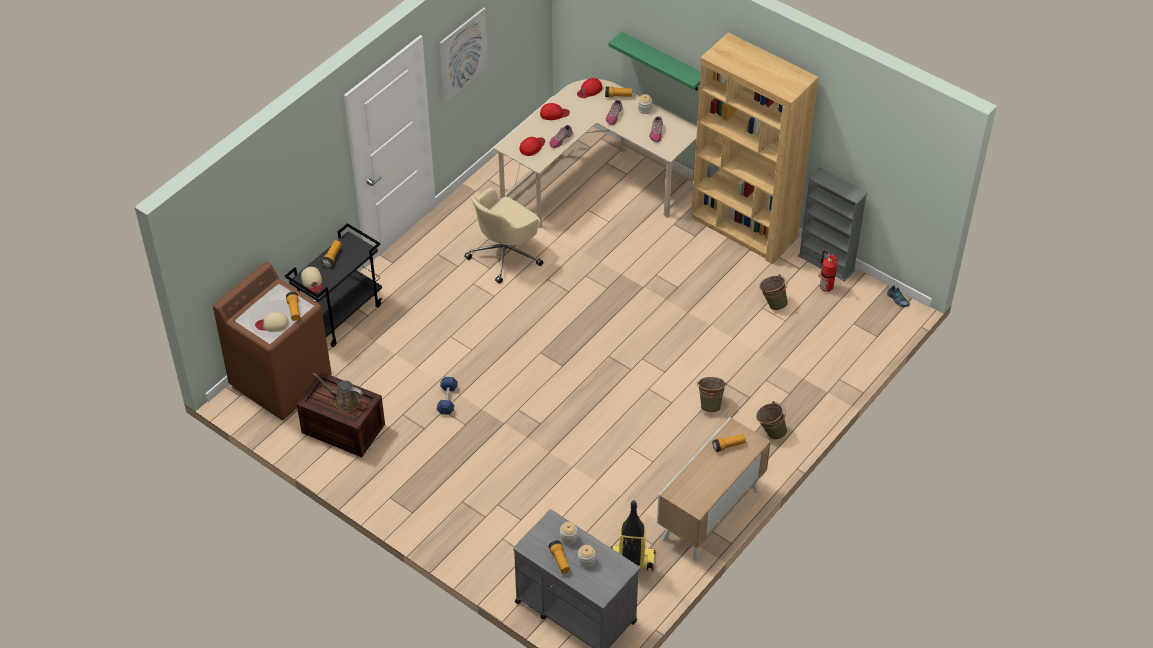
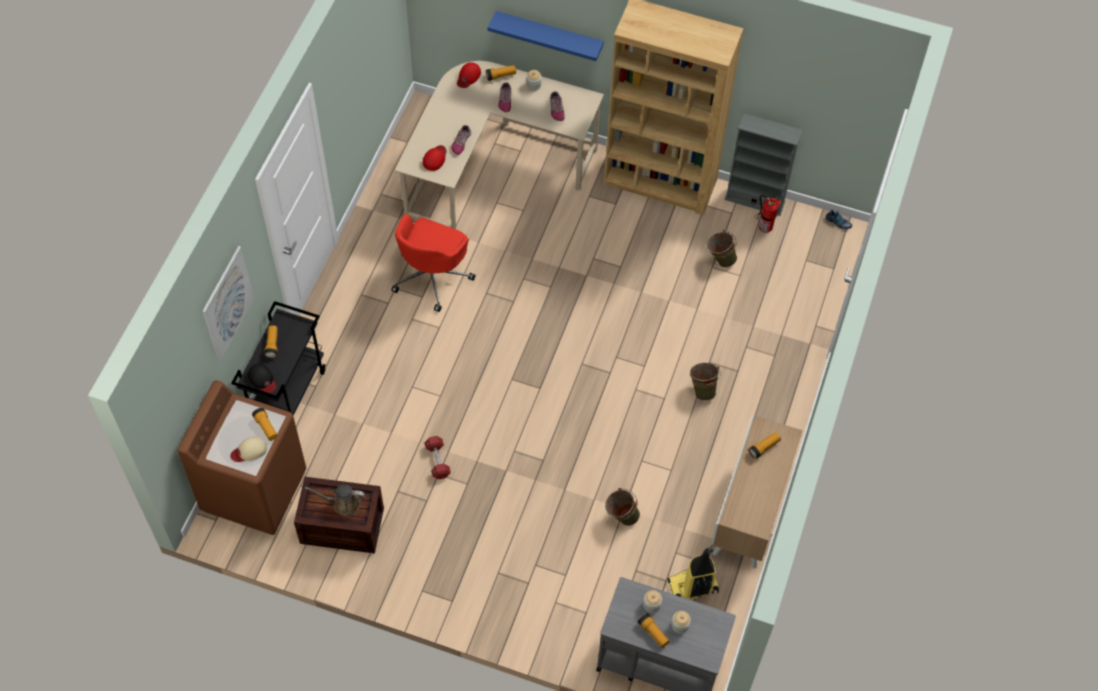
camera: 20 degrees left, 10 degrees up
(312, 281) = (262, 379): beige cap -> black cap
(447, 400) = (437, 461): blue dumbbell -> red dumbbell
(463, 54) = (344, 82): picture -> picture (228, 303)
(505, 254) = (432, 276): beige office chair -> red office chair
(554, 113) = (442, 113): red cap -> none
(663, 62) = (549, 35): green shelf -> blue shelf
(770, 432) = (772, 403): green bucket -> green bucket (621, 516)

